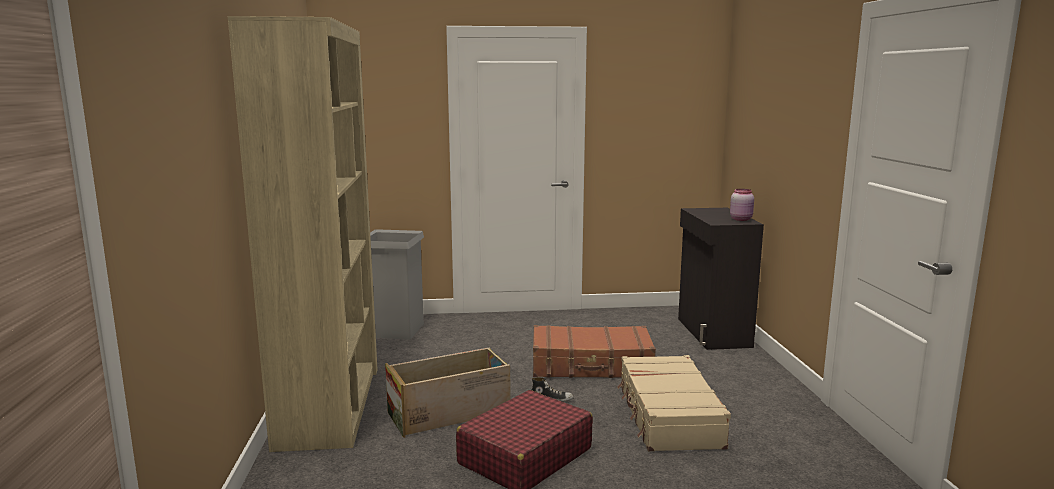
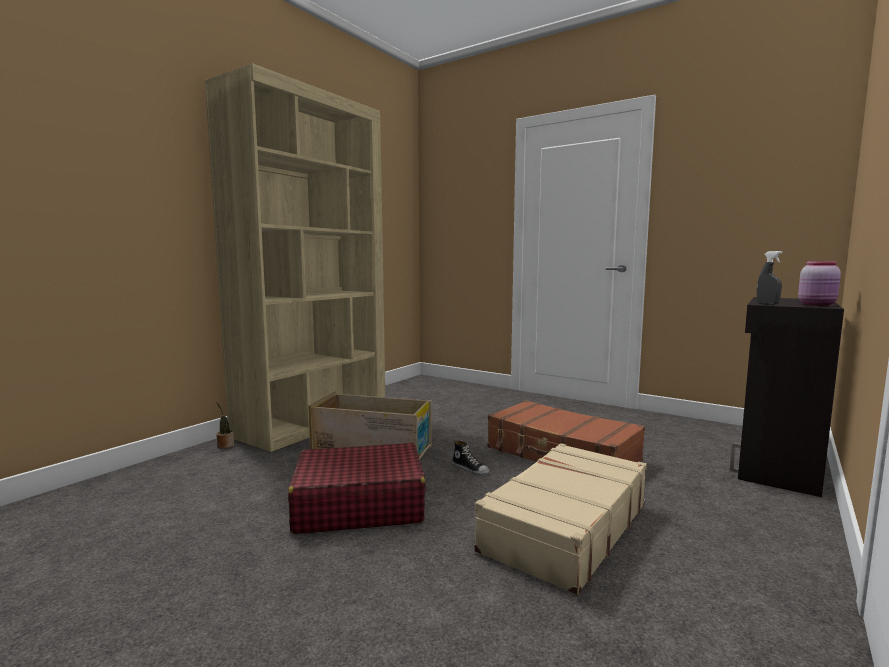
camera: 40 degrees right, 5 degrees down
(286, 460) = (225, 445): none -> potted plant
(395, 330) = (446, 390): grey trash can -> none
(718, 222) = (767, 304): none -> grey spray bottle

